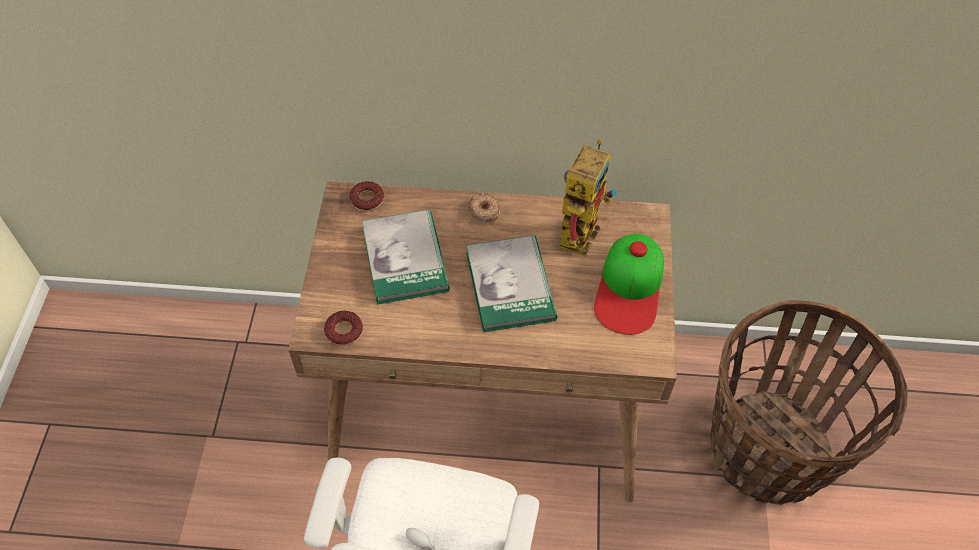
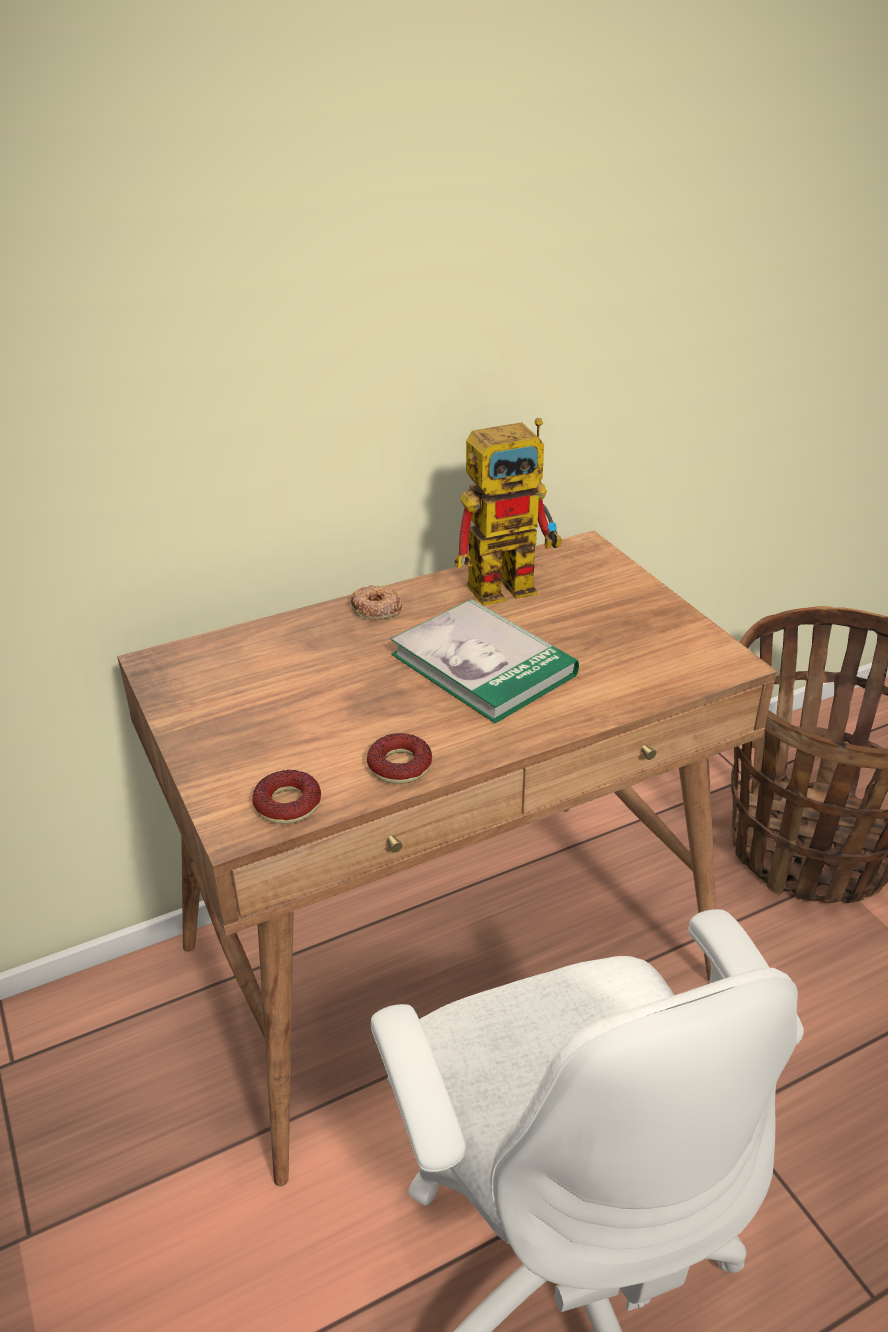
camera: 30 degrees left, 20 degrees down
(367, 199) = (198, 653): donut -> donut (400, 766)
(405, 259) = (310, 692): book -> none
(579, 228) = (513, 583): toy robot -> toy robot turned 75 degrees clockwise
(630, 288) = (631, 613): cap -> none

